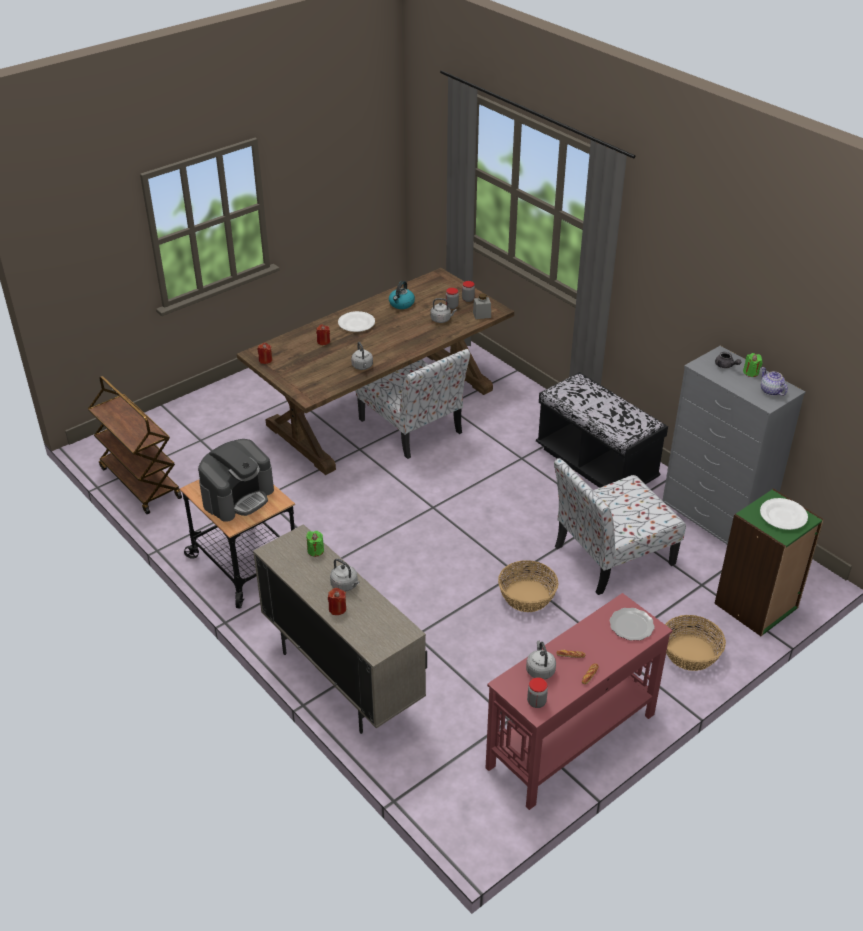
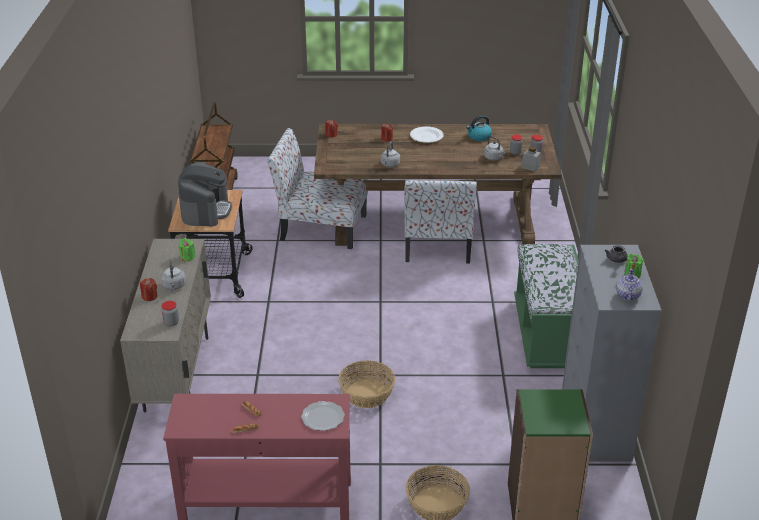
camera: 40 degrees right, 5 degrees down
(238, 497) = (206, 210): coffee machine -> coffee machine turned 75 degrees counterclockwise
(536, 702) = (186, 423): jar -> jar (171, 322)
(540, 670) = (218, 406): grey kettle -> none
(596, 464) = (548, 334): black bench -> green bench
(611, 556) = (469, 403): chair -> chair (321, 228)
(783, 516) = (557, 413): white plate -> none

